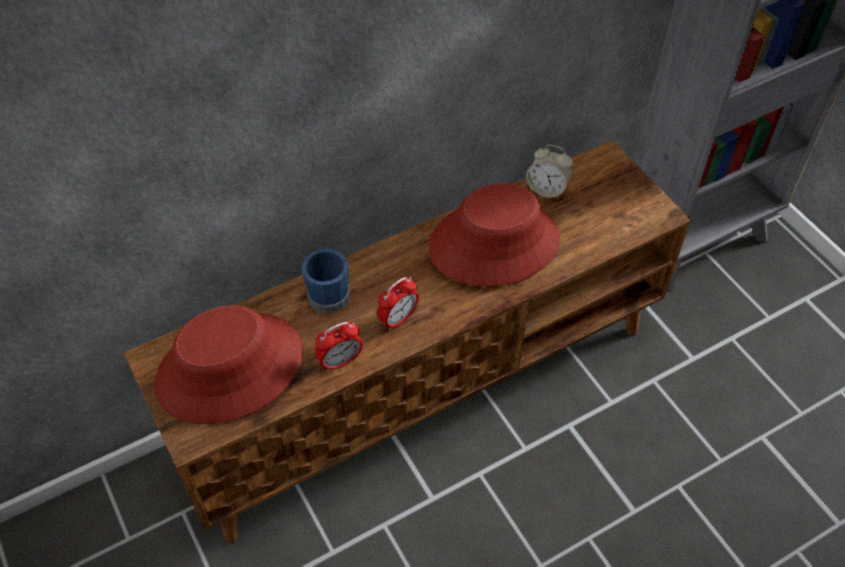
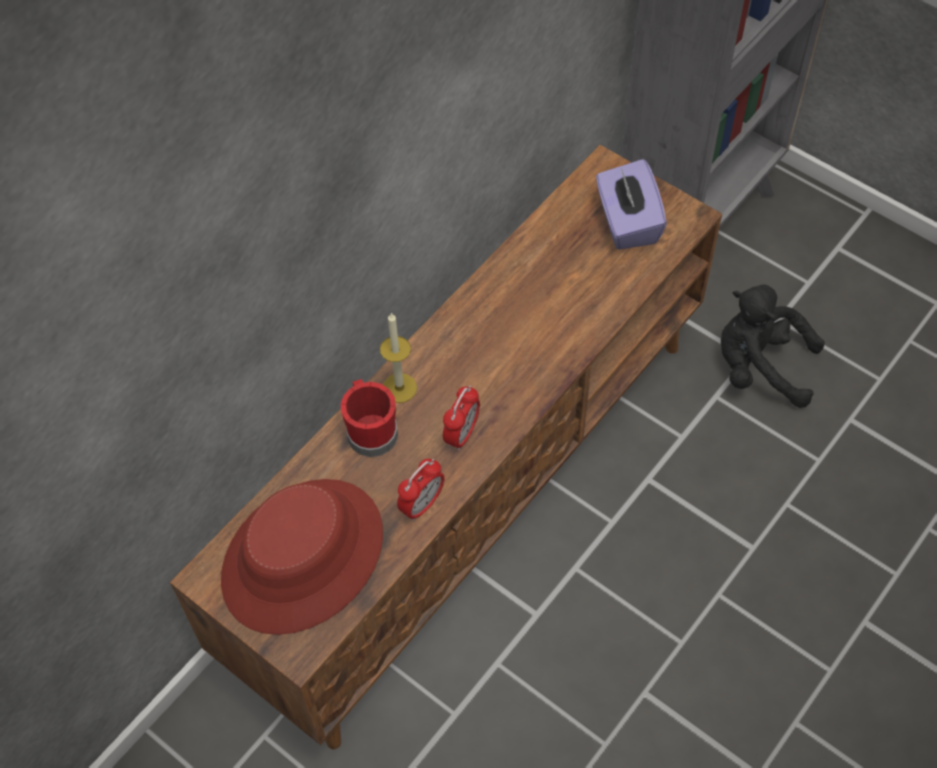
camera: 20 degrees left, 5 degrees up
(329, 292) = (370, 430): blue mug -> red mug
(367, 269) = (399, 388): none -> candle
(494, 243) = (525, 310): red hat -> none
(547, 189) = (554, 227): alarm clock -> none
(607, 203) = (627, 222): none -> purple tissue box
(699, 369) = (759, 367): none -> black plush toy

